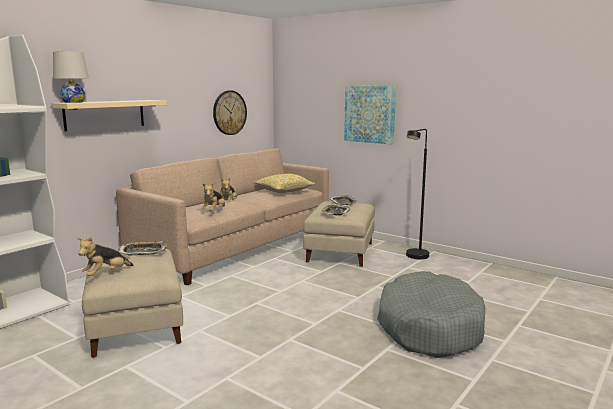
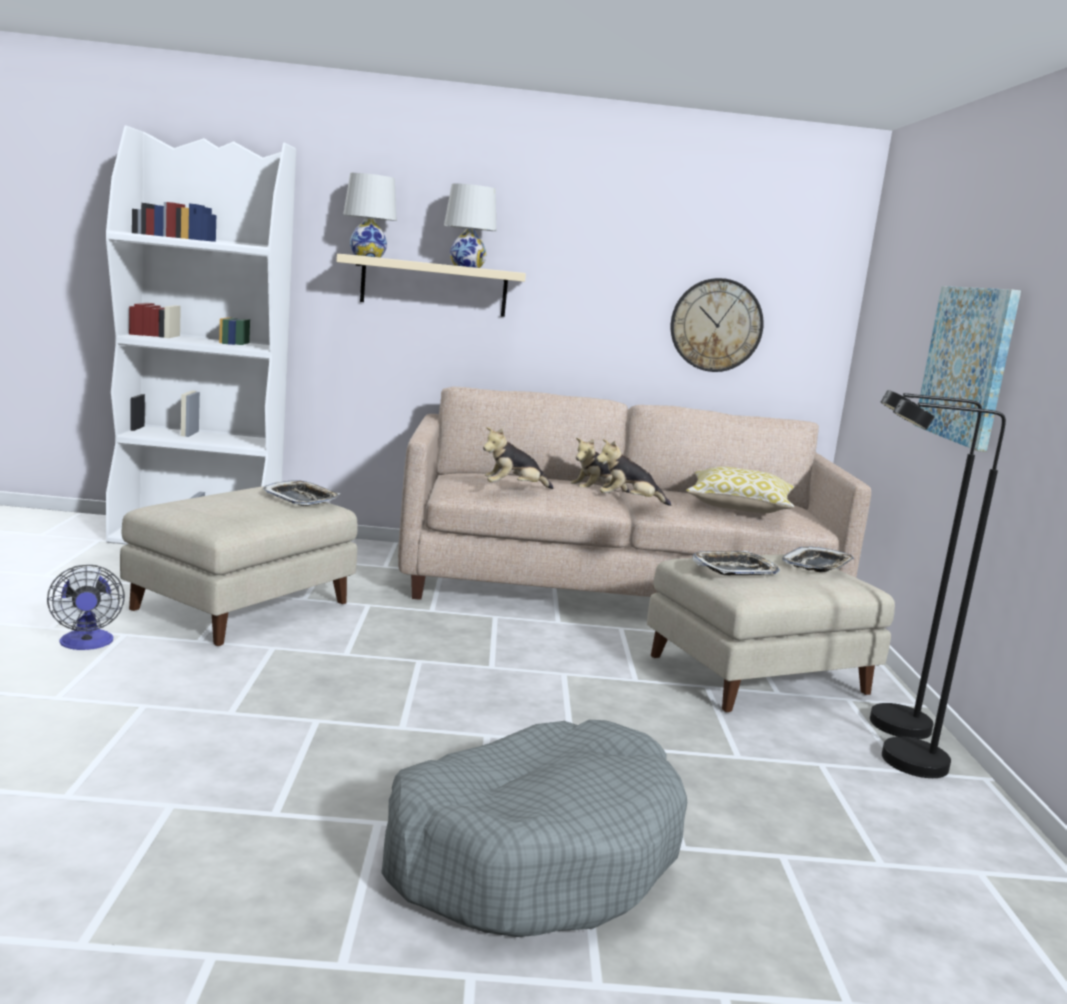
camera: 50 degrees right, 0 degrees up
(106, 274) = (191, 500): plush toy -> plush toy (628, 501)
(123, 380) = (87, 644): none -> fan
(130, 100) = (467, 266): none -> white table lamp
(391, 250) = (884, 725): none -> black floor lamp

